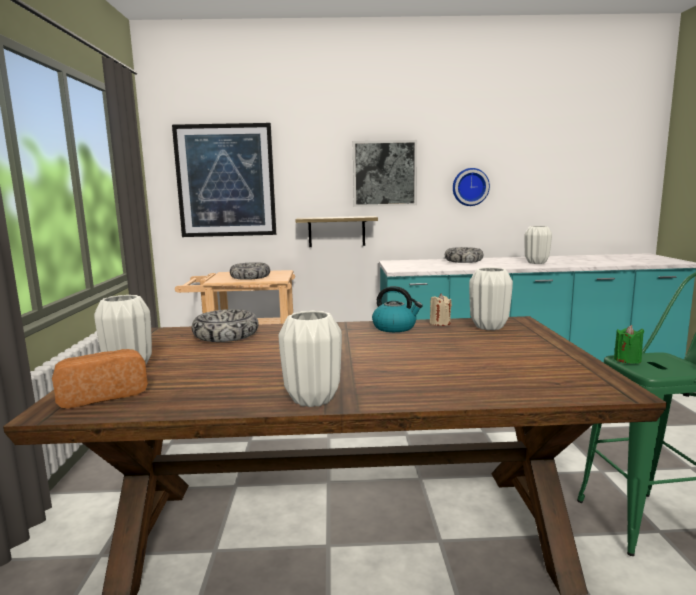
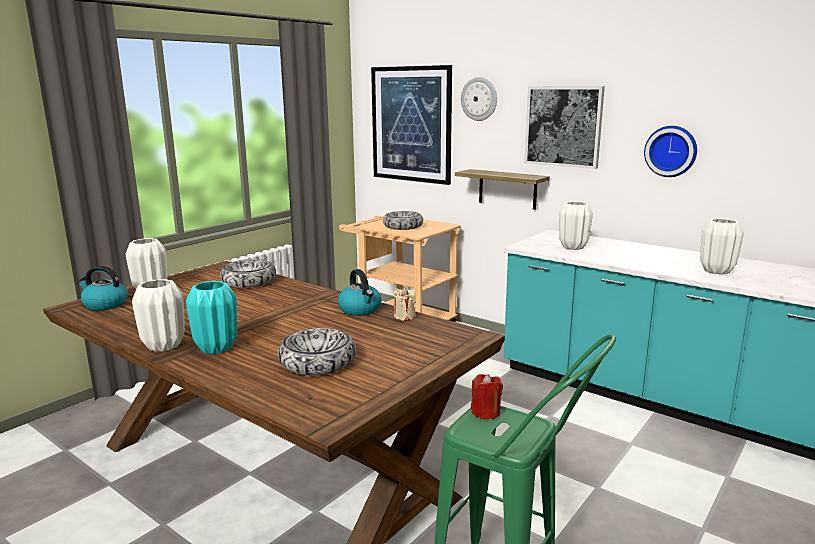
camera: 40 degrees right, 5 degrees up
(102, 394) = (104, 305): bread -> kettle
(302, 153) = (479, 99): none -> wall clock
(370, 383) = (216, 348): none -> turquoise vase
(463, 261) = (634, 249): bowl -> bowl (318, 362)
(489, 327) = (429, 334): white vase -> white vase (573, 247)
(627, 360) = (485, 412): green candle -> red candle

